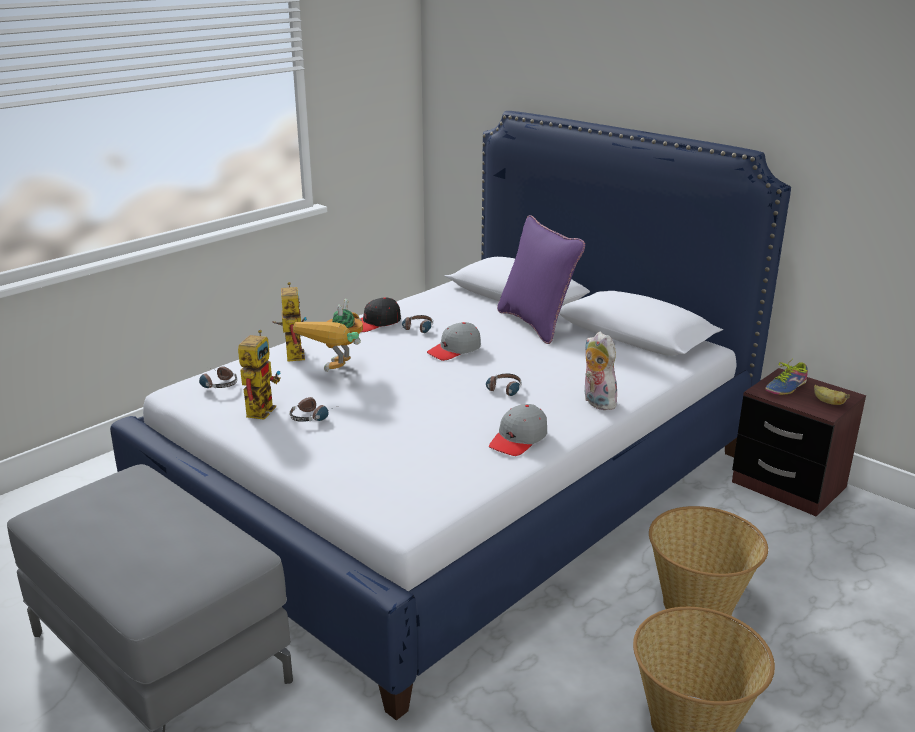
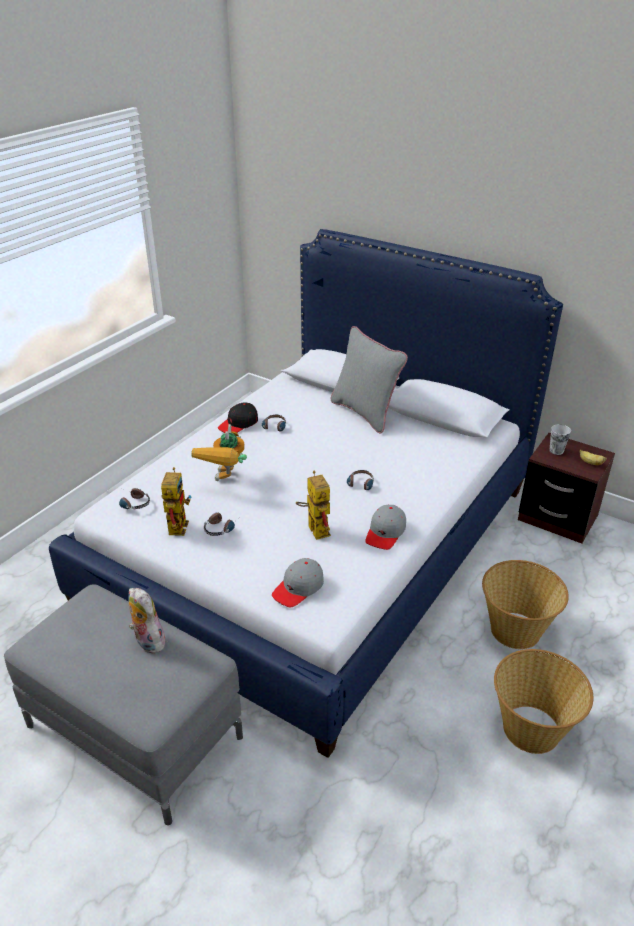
camera: 10 degrees left, 10 degrees up
(292, 353) = (181, 463): toy robot -> toy robot (314, 528)
(454, 350) = (310, 447): grey cap -> grey cap (298, 588)
(536, 324) = (365, 413): purple pillow -> grey pillow
(596, 402) = (432, 489): plush toy -> plush toy (147, 641)
(784, 386) = (556, 451): shoe -> cup

